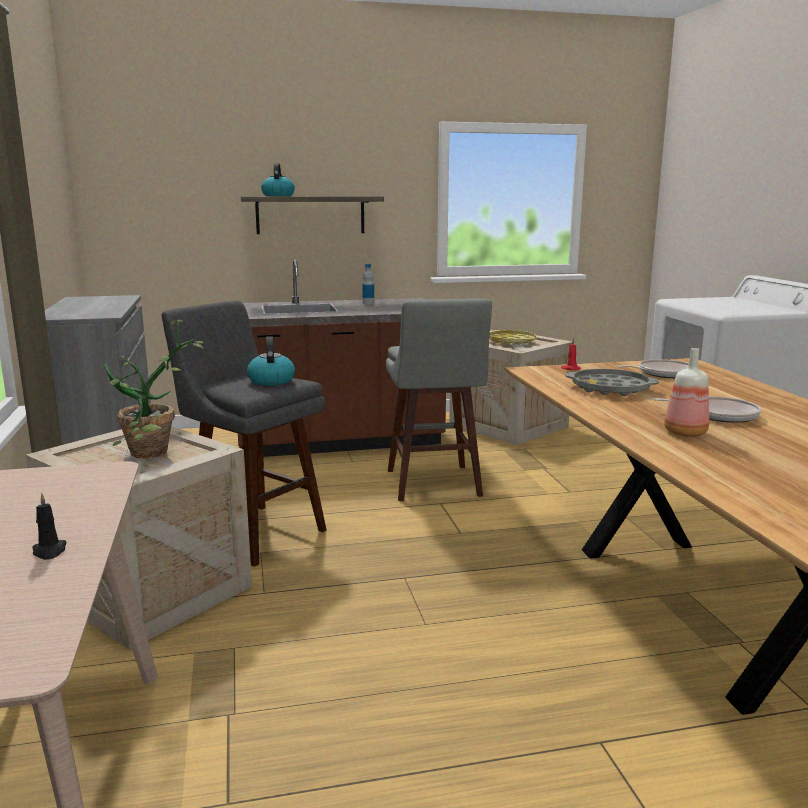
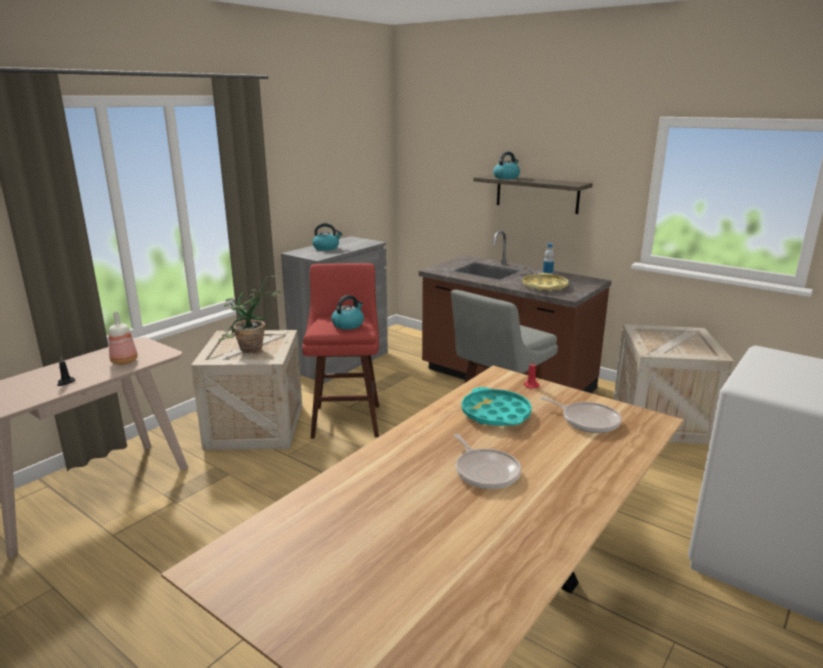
camera: 50 degrees right, 5 degrees up
(81, 308) = (326, 248): none -> kettle
(253, 532) = (346, 419): grey stool -> red stool
(511, 341) = (671, 342): yellow tray -> yellow tray (544, 286)
(610, 388) = (495, 414): grey tray -> turquoise tray
(684, 433) = (409, 469): bottle -> bottle (123, 361)

